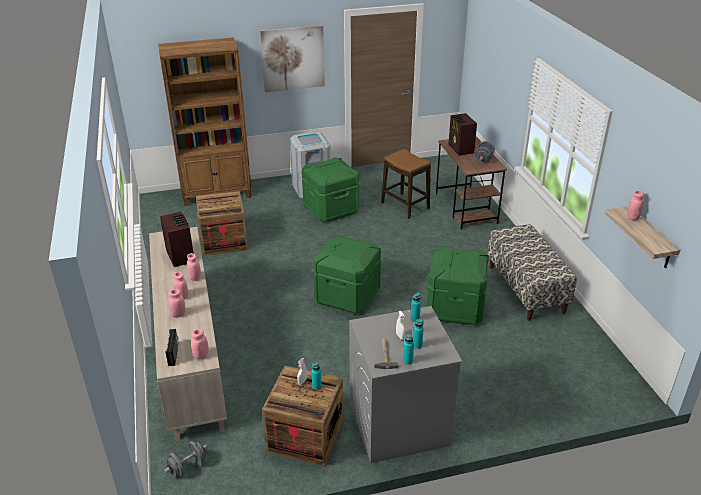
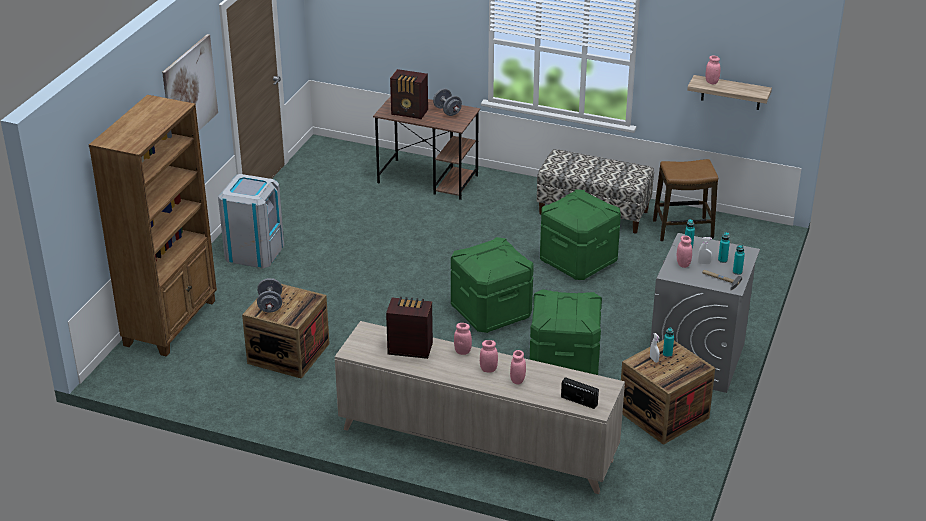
camera: 55 degrees left, 0 degrees up
(187, 467) = (640, 497): grey dumbbell -> grey dumbbell (270, 305)
(201, 356) = (597, 386): pink jar -> pink jar (683, 264)
(331, 210) = (320, 258): green storage box -> green storage box (564, 365)
(405, 206) = (375, 210): stool -> stool (682, 229)

